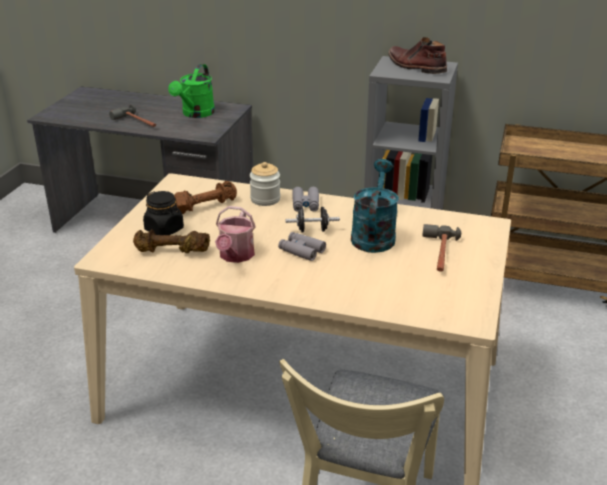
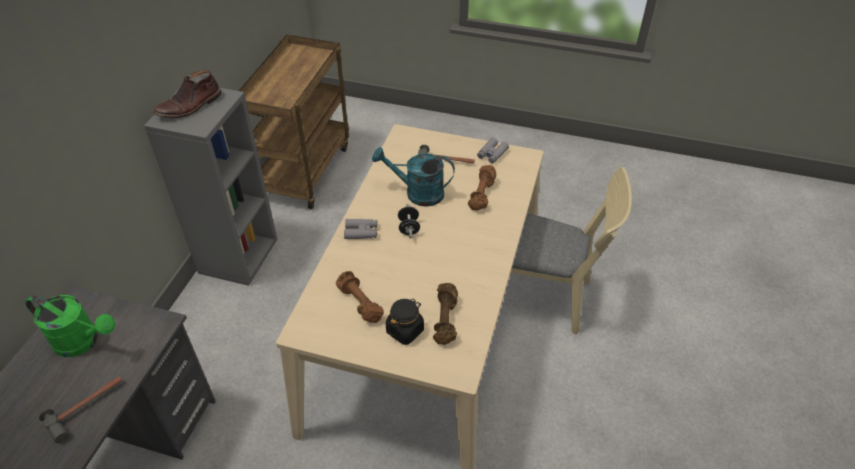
camera: 90 degrees left, 15 degrees up
(235, 256) = (452, 275): watering can -> none
(265, 199) = (349, 259): jar -> none
(301, 250) = (442, 234): grey binoculars -> grey binoculars (492, 154)
(378, 280) = (482, 195): none -> brown dumbbell

